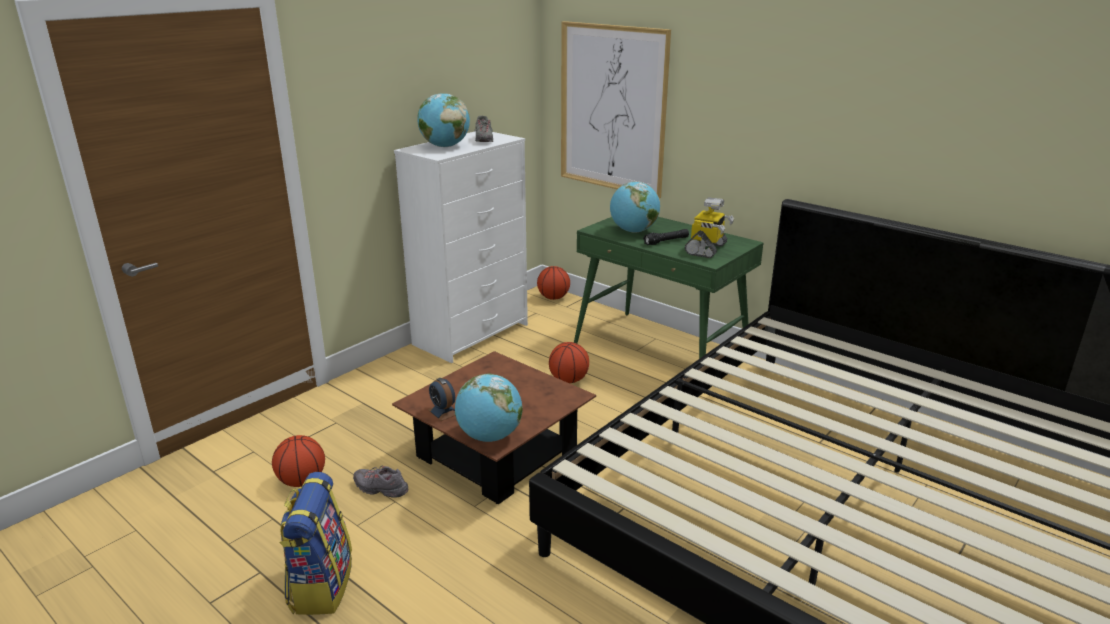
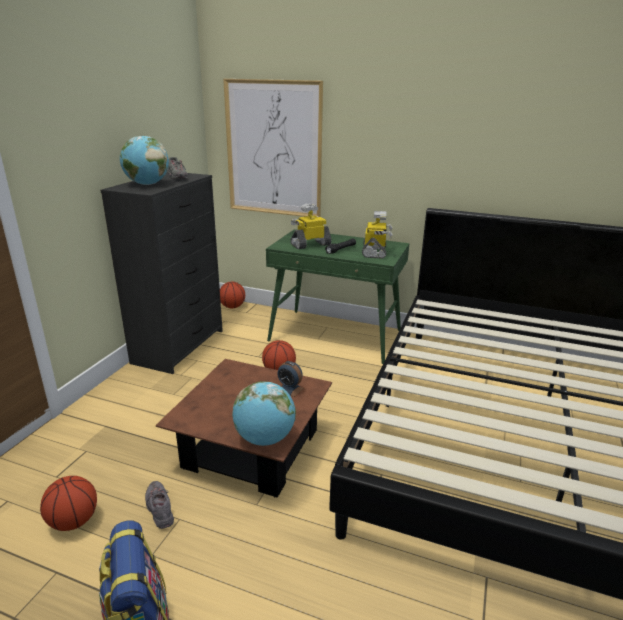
camera: 20 degrees left, 0 degrees up
(381, 489) = (160, 509): grey shoe -> grey shoe turned 60 degrees clockwise
(443, 411) = (209, 423): alarm clock -> alarm clock (290, 389)
(472, 334) = (179, 346): white dresser -> black dresser
(633, 231) = (310, 244): globe -> toy robot

